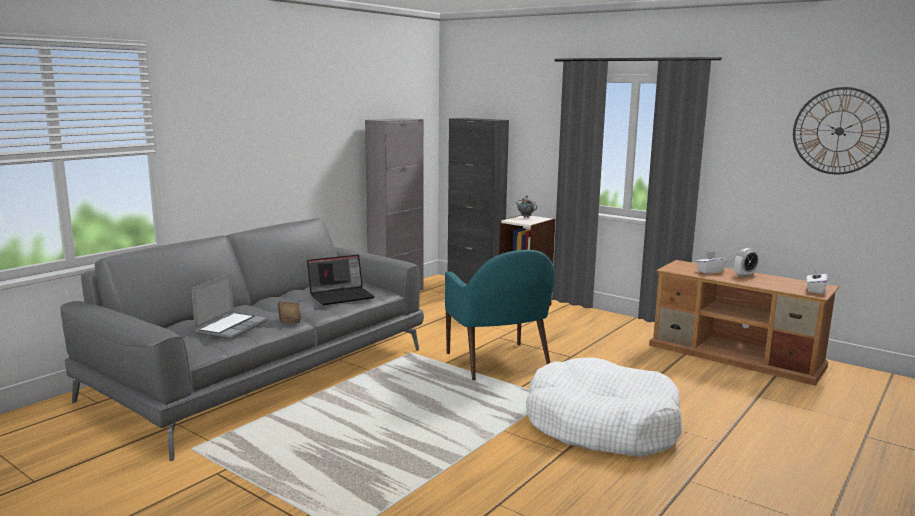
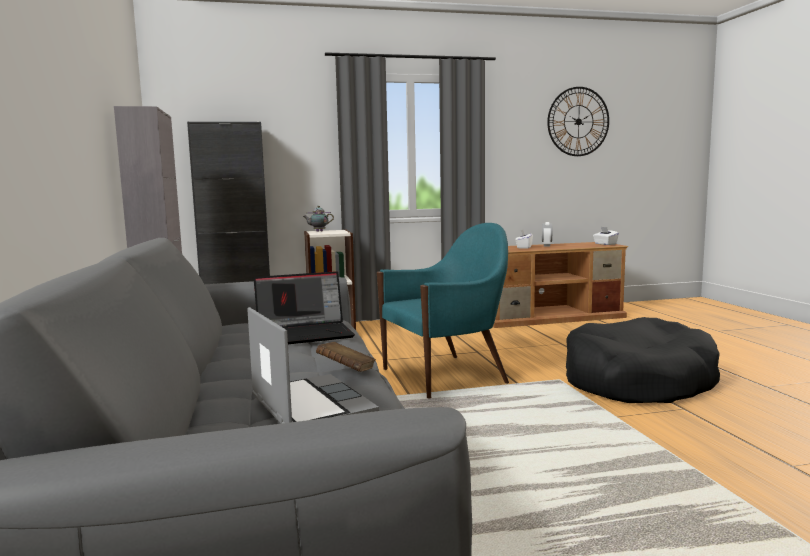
camera: 50 degrees left, 5 degrees down
(341, 296) = (306, 334): laptop -> laptop turned 60 degrees clockwise
(498, 362) = (446, 375): turquoise armchair -> turquoise armchair turned 45 degrees counterclockwise
(601, 425) = (637, 381): white dog bed -> black dog bed

